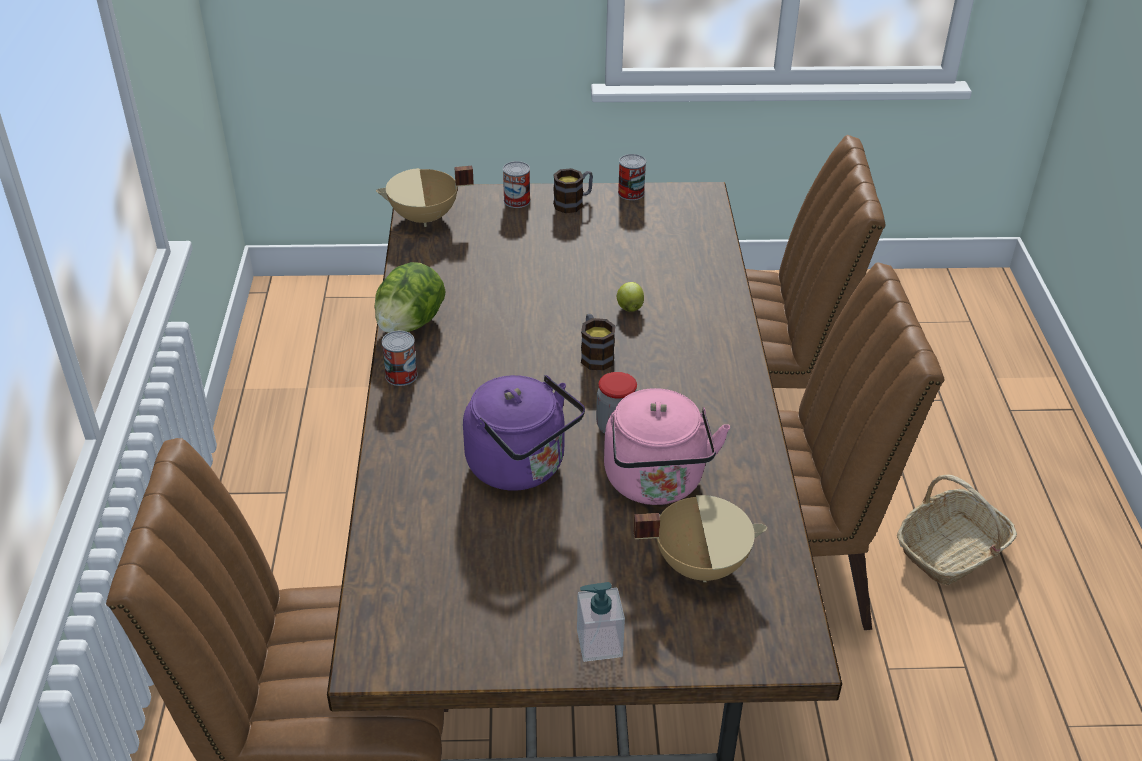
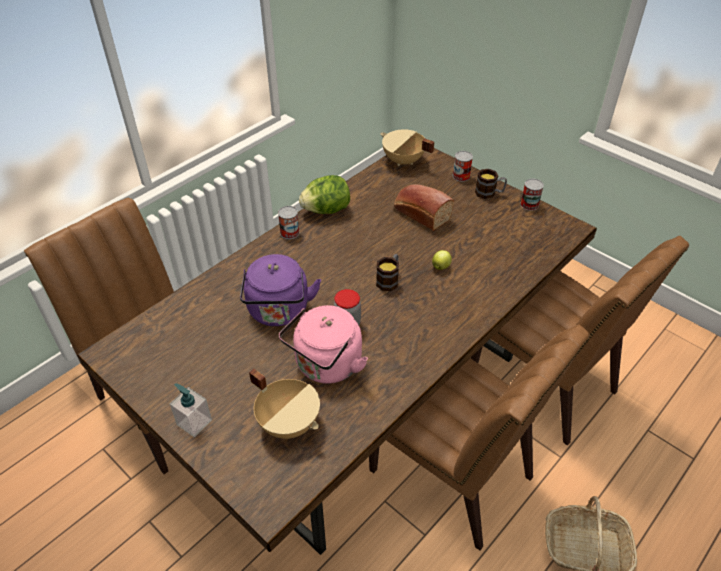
camera: 45 degrees right, 5 degrees up
(529, 265) = (420, 213): none -> bread

